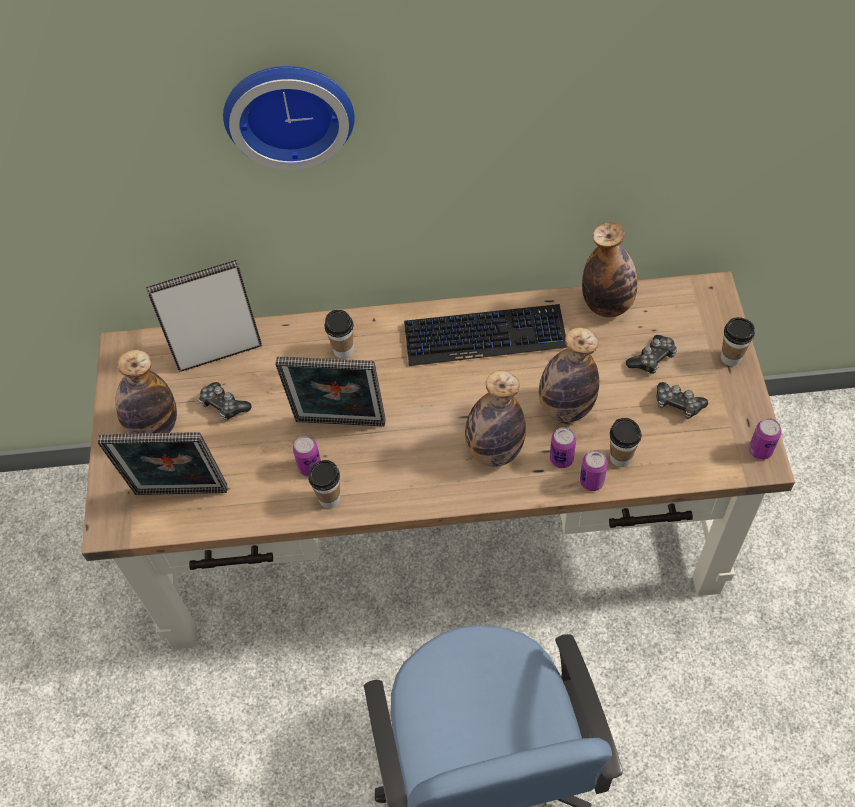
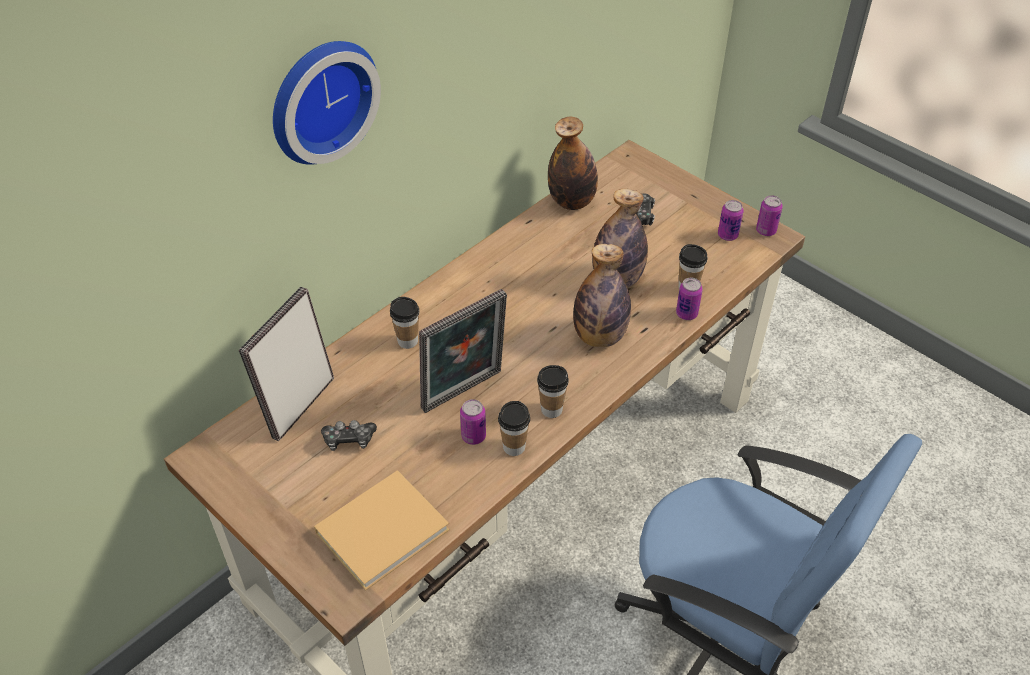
camera: 45 degrees left, 10 degrees down
(154, 427) = (302, 496): bottle -> none
(180, 495) = (385, 529): picture frame -> beige book
(485, 336) = (508, 269): keyboard -> none
(561, 459) = (651, 313): can -> can (727, 235)
(678, 404) = (686, 234): game controller -> none
(731, 357) = (687, 188): cup -> cup (551, 409)

